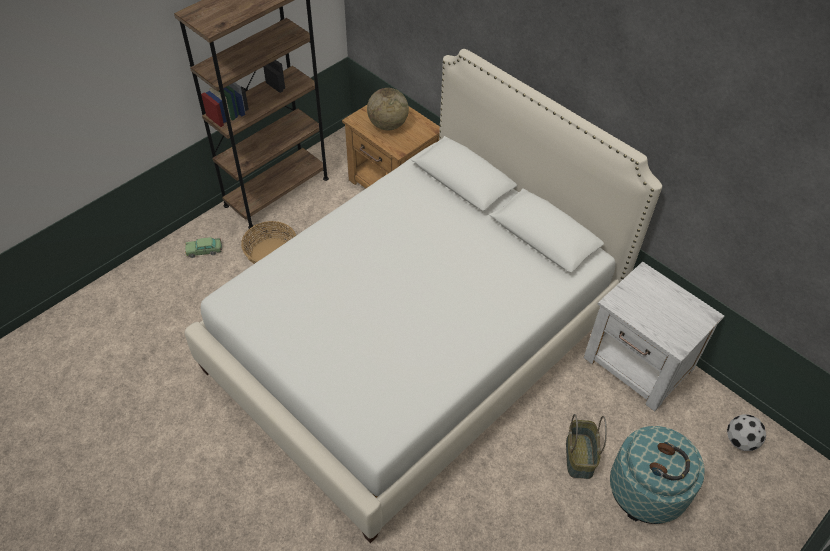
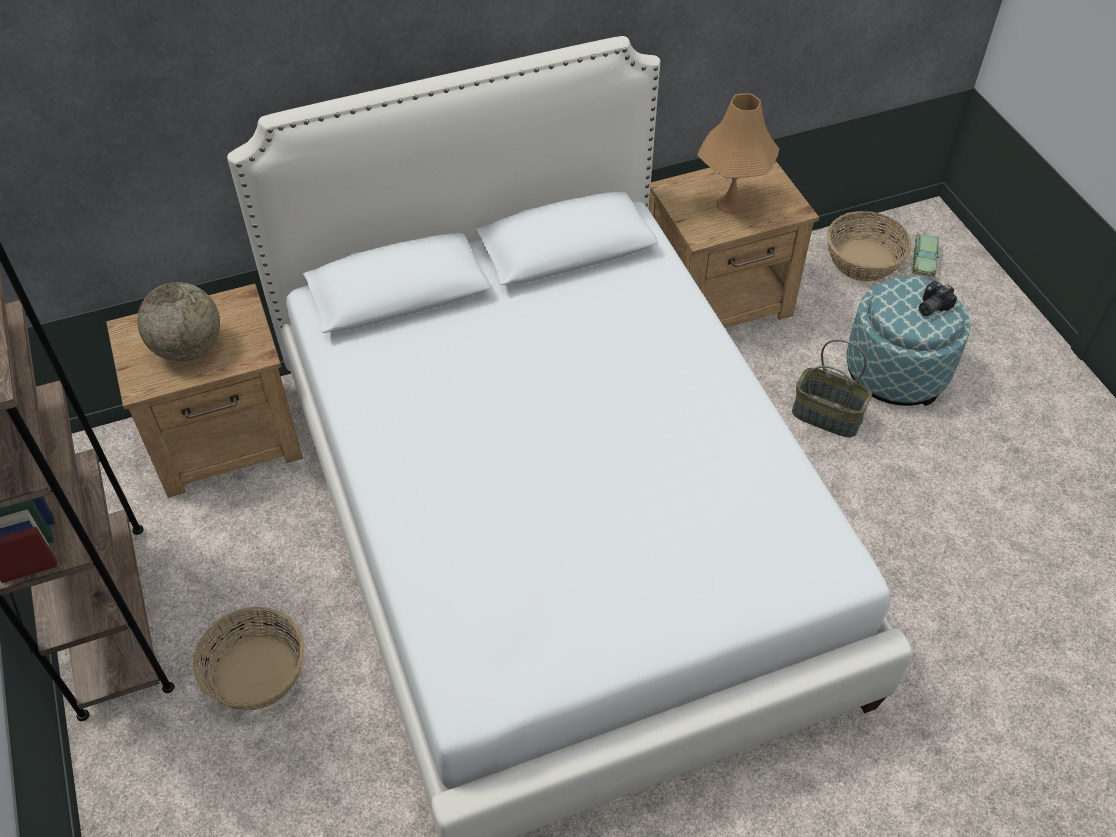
camera: 65 degrees left, 0 degrees up
(204, 250) = (171, 788): toy car -> toy car (923, 261)
(638, 365) = (719, 300): white nightstand -> brown nightstand
(655, 308) = (730, 204): none -> orange table lamp
(669, 465) = (930, 306): headphones -> camera
(741, 441) = (863, 260): football -> basket

